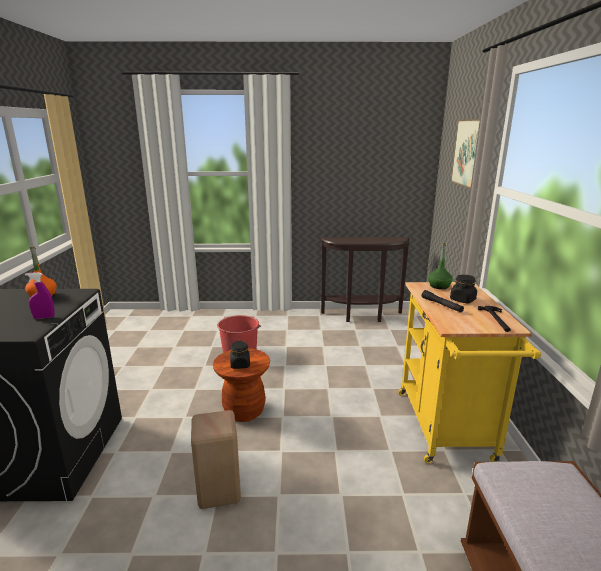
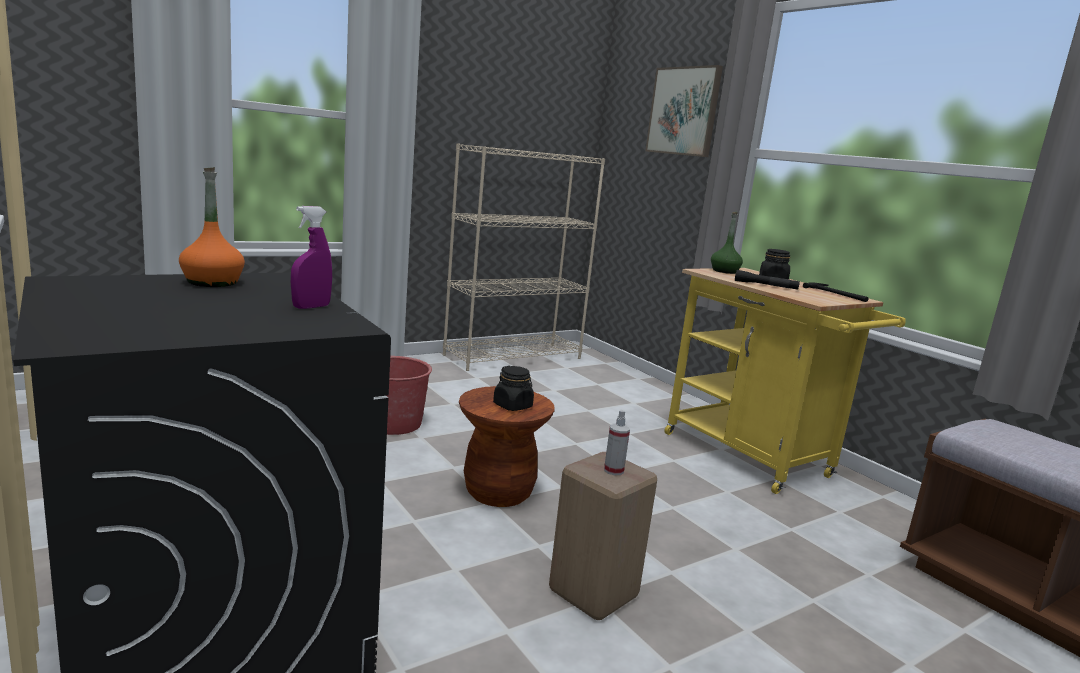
camera: 35 degrees left, 5 degrees down
(212, 425) = (613, 470): none -> spray bottle
(362, 316) = (513, 356): brown console table -> beige bookcase

